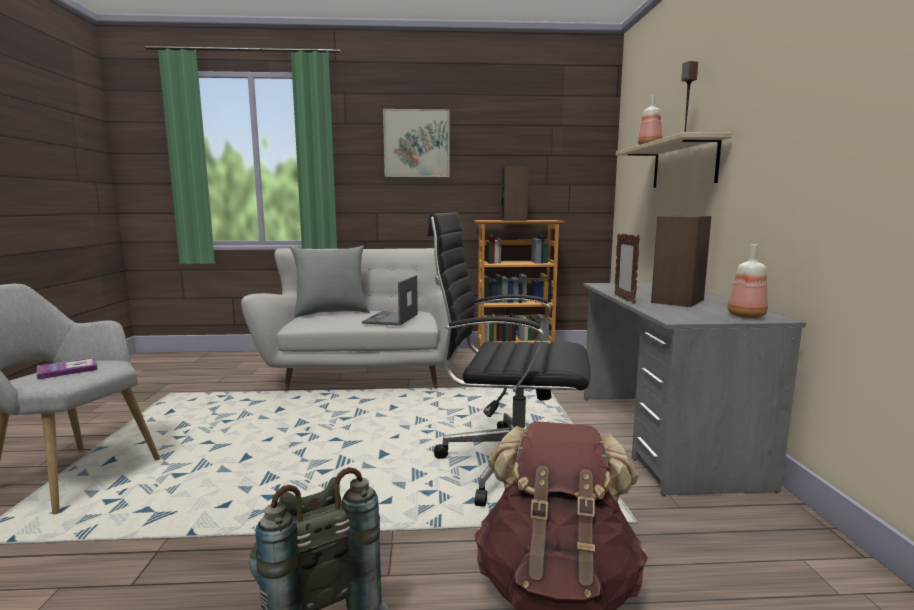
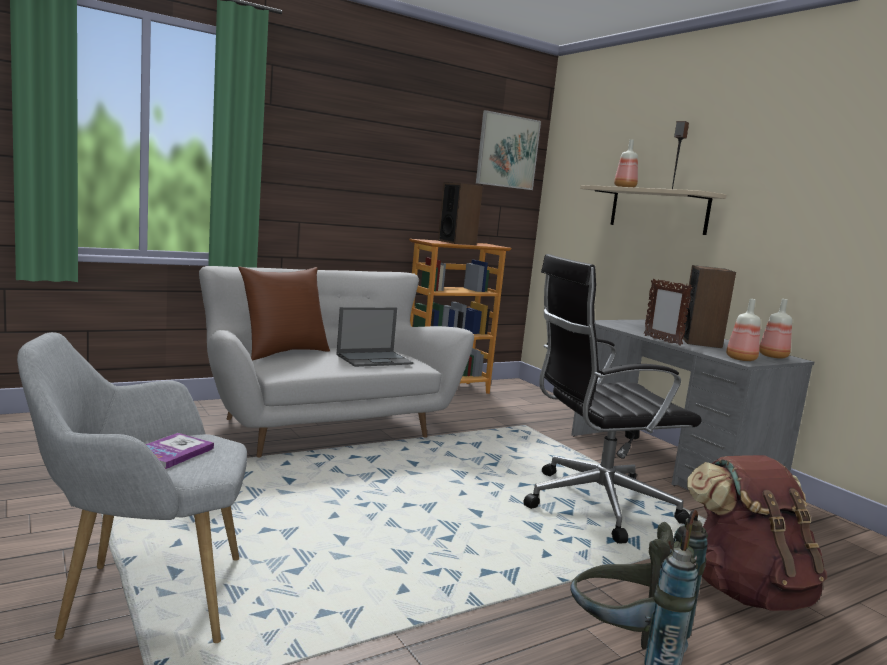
camera: 30 degrees left, 0 degrees up
(331, 313) = (283, 352): grey pillow -> brown pillow
(391, 319) = (375, 359): laptop -> laptop turned 105 degrees counterclockwise
(416, 143) = (354, 142): picture -> picture (507, 151)
(680, 317) = (740, 359): none -> bottle

